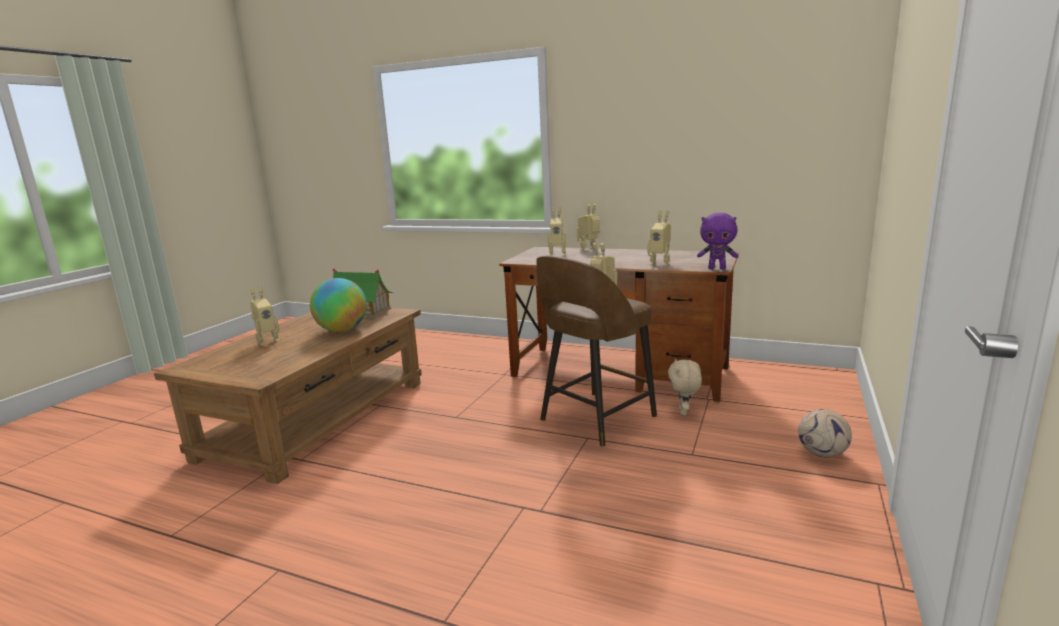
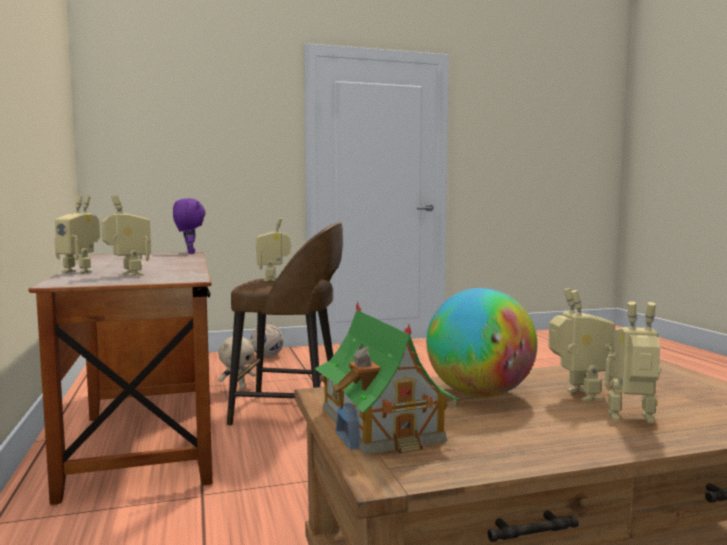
camera: 130 degrees left, 10 degrees down
(660, 264) = (176, 258): toy robot -> toy robot (578, 395)

